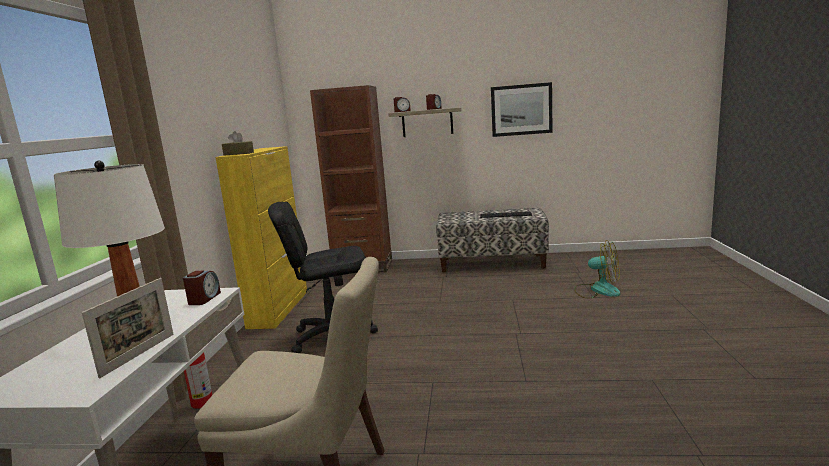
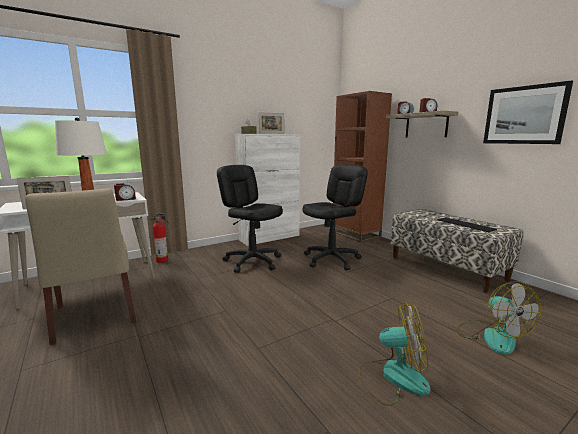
camera: 50 degrees right, 0 degrees up
(264, 150) = (271, 133): none -> picture frame
(279, 308) = (270, 237): yellow cabinet -> white cabinet
(402, 296) = (331, 259): none -> black office chair
(613, 337) = (393, 377): none -> fan

